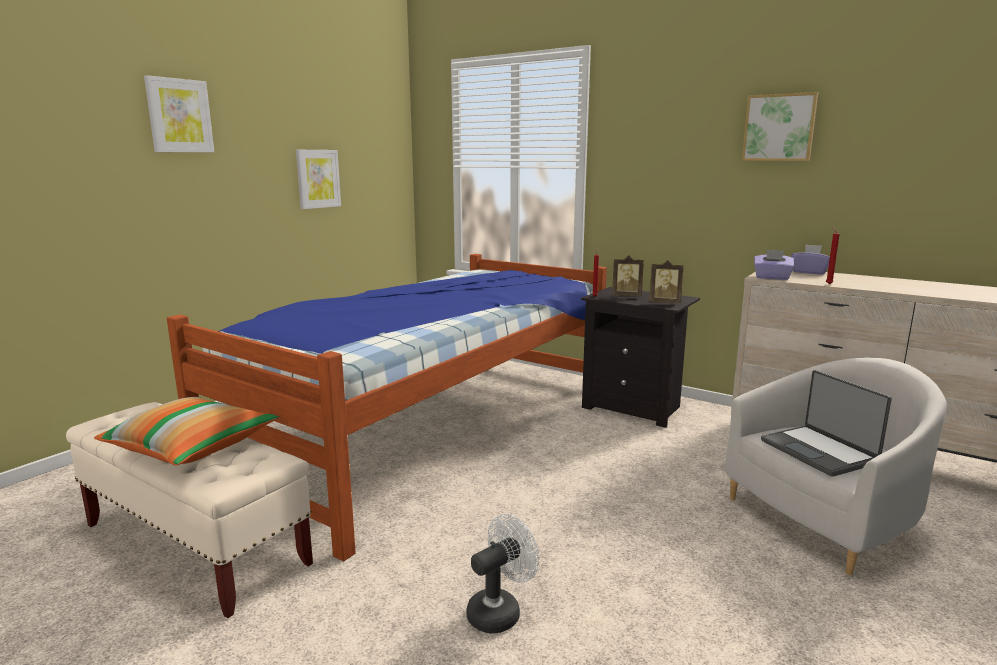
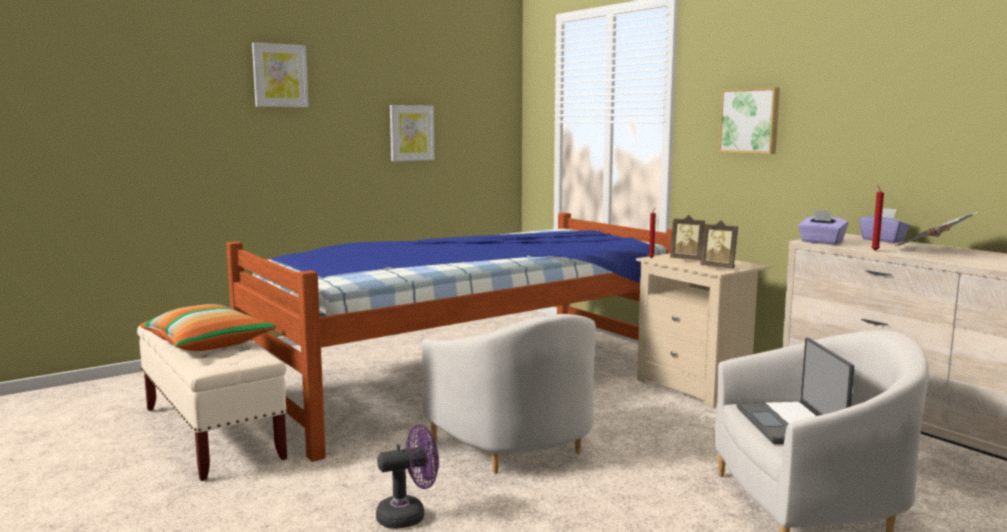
camera: 20 degrees right, 5 degrees down
(500, 611) = (409, 516): white fan -> purple fan
(536, 500) = (516, 446): none -> white armchair
(635, 407) = (696, 387): black nightstand -> beige nightstand
(779, 128) = (857, 75): picture -> picture (750, 120)
(865, 281) = (930, 250): none -> newspaper

